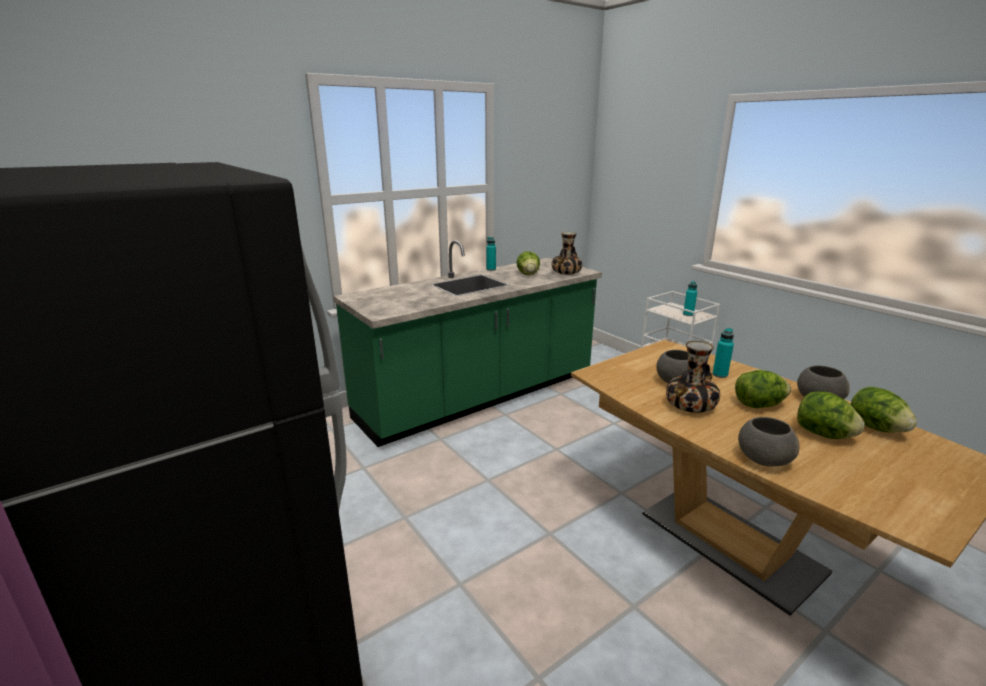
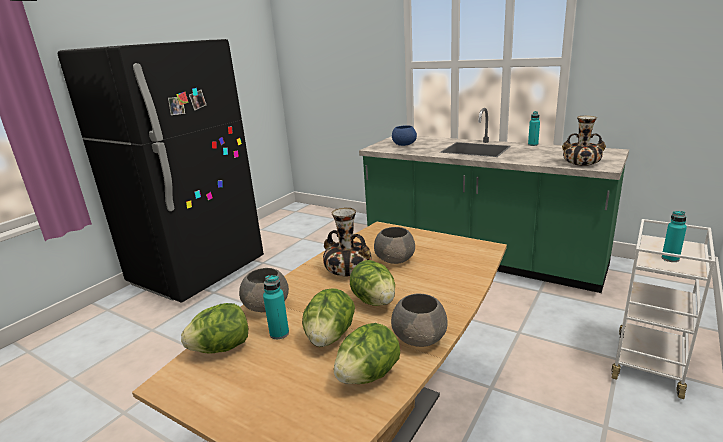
camera: 70 degrees right, 0 degrees up
(394, 301) = (404, 145): none -> blue bowl
(528, 274) = (542, 155): lettuce -> lettuce (221, 348)
(720, 375) = (435, 278): turquoise bottle -> turquoise bottle (279, 333)

